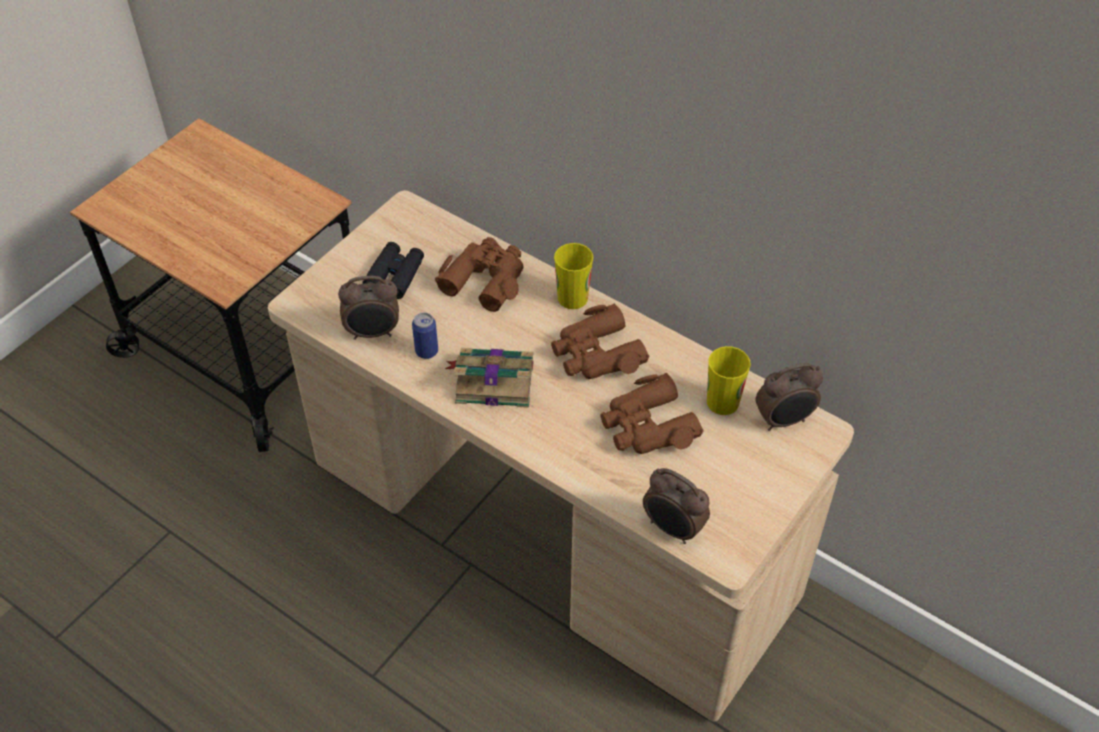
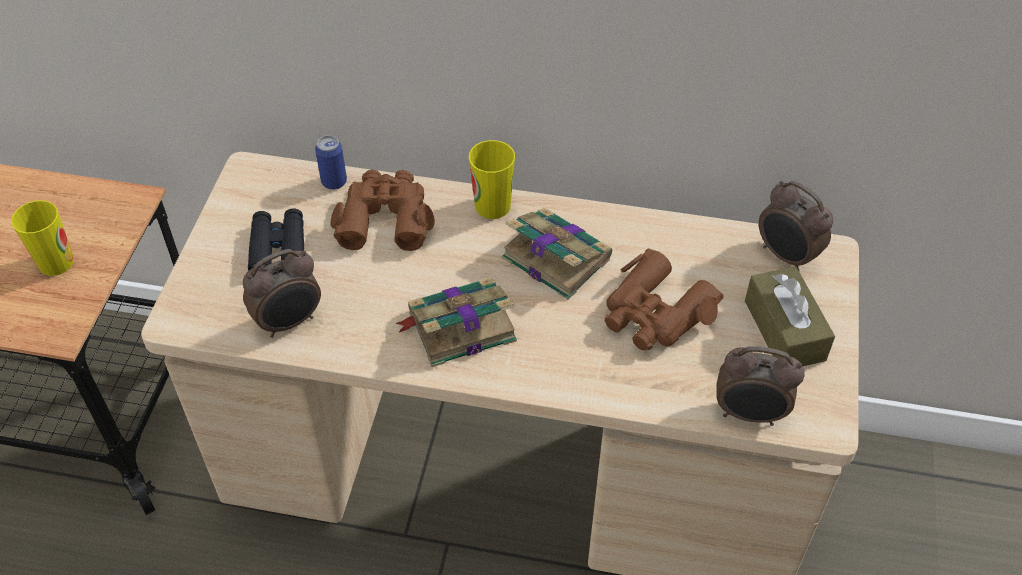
camera: 25 degrees left, 0 degrees up
(426, 351) = (364, 320): can -> can (334, 182)
(596, 354) = (554, 256): brown binoculars -> book
(722, 402) = (714, 260): cup -> cup (56, 262)
(743, 477) = (784, 330): none -> brown tissue box
(784, 421) = (786, 256): alarm clock -> alarm clock turned 90 degrees clockwise

